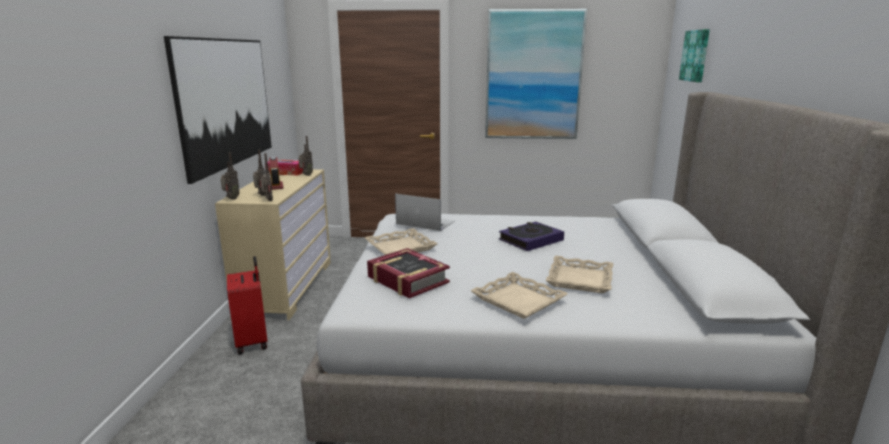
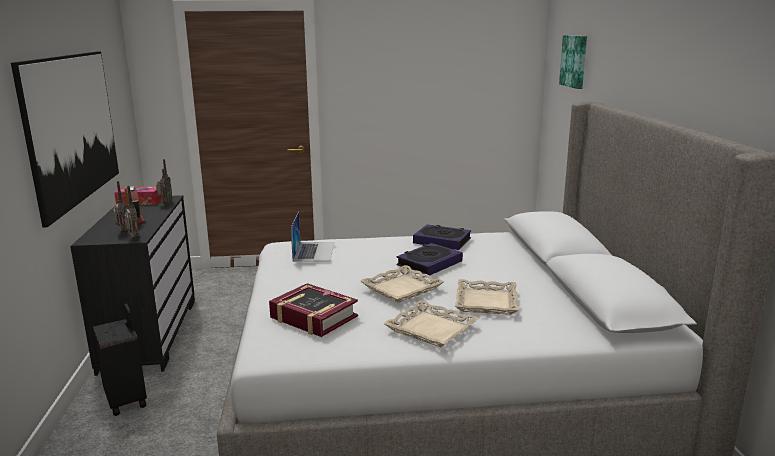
camera: 10 degrees left, 0 degrees up
(231, 199) = (88, 239): radio -> none
(253, 342) = (127, 400): red suitcase -> black suitcase
(286, 287) = (149, 333): beige dresser -> black dresser
(400, 248) = (295, 282): beige tray -> beige tray (402, 289)
(425, 222) = (314, 251): laptop -> laptop turned 75 degrees clockwise
(533, 76) = (409, 80): picture -> none
(548, 221) = (442, 241): none -> book

